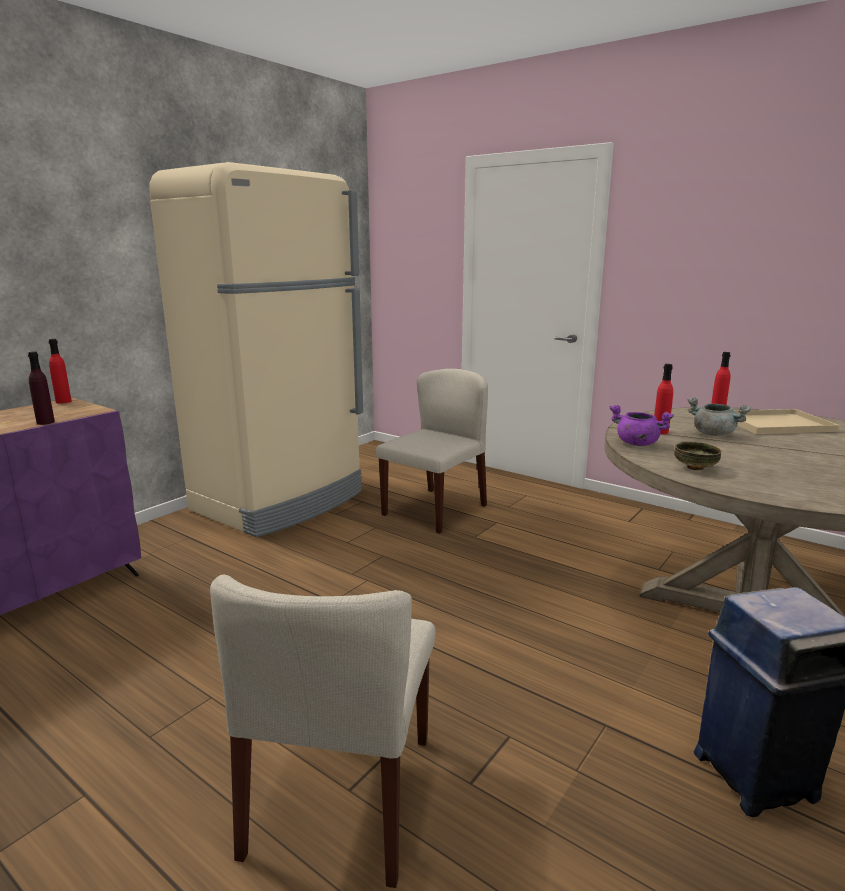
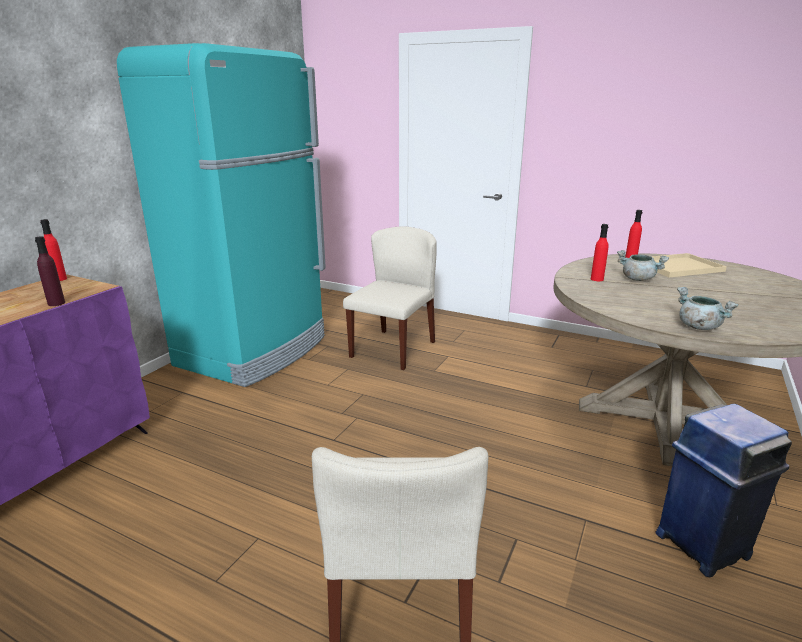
camera: 10 degrees left, 5 degrees up
(280, 501) = (255, 351): beige fridge -> turquoise fridge
(636, 443) = (585, 291): purple cooking pot -> none
(694, 468) = (639, 311): bowl -> none
(763, 488) = (698, 327): none -> grey cooking pot

